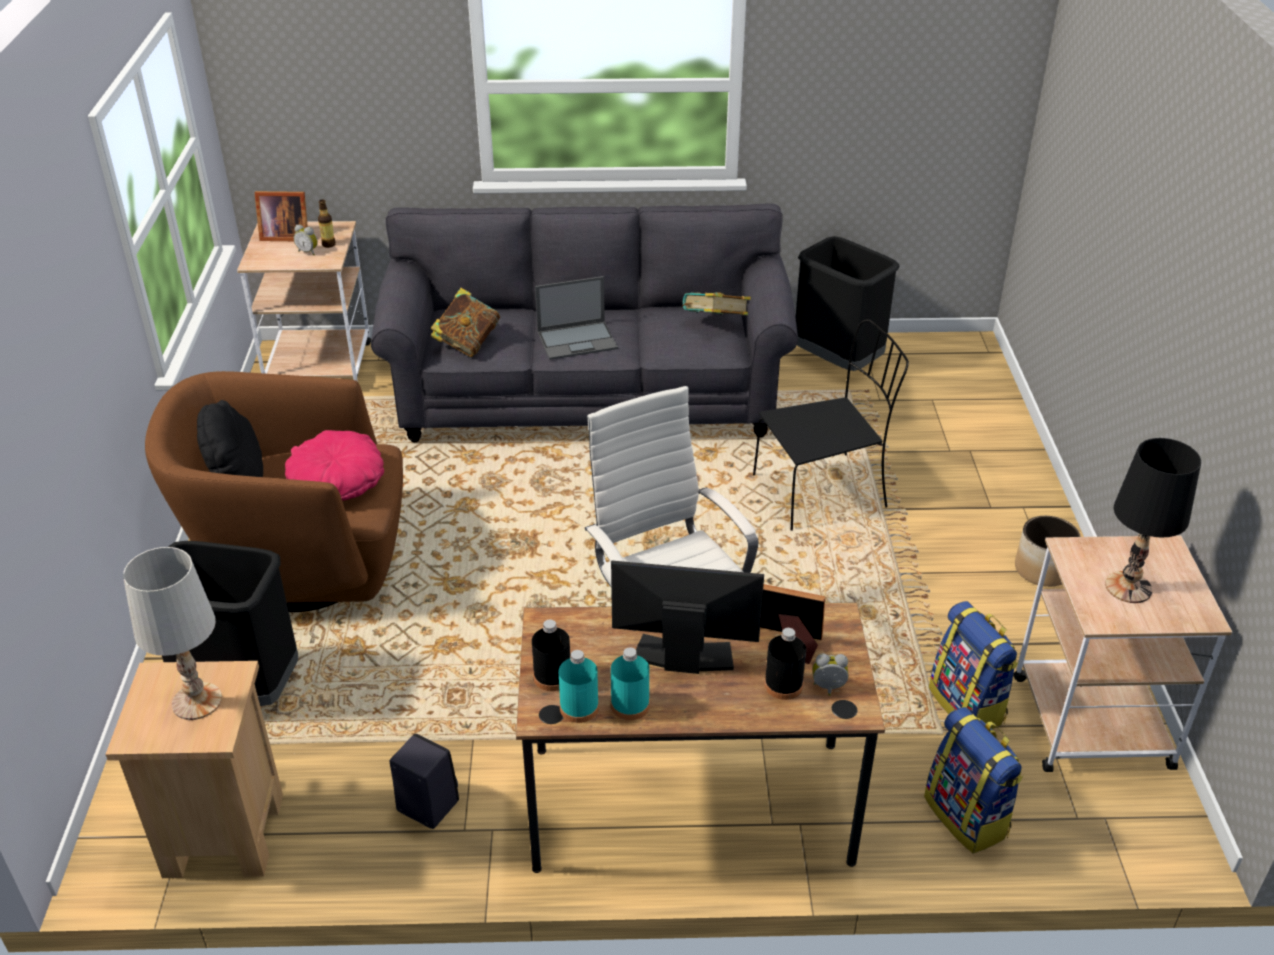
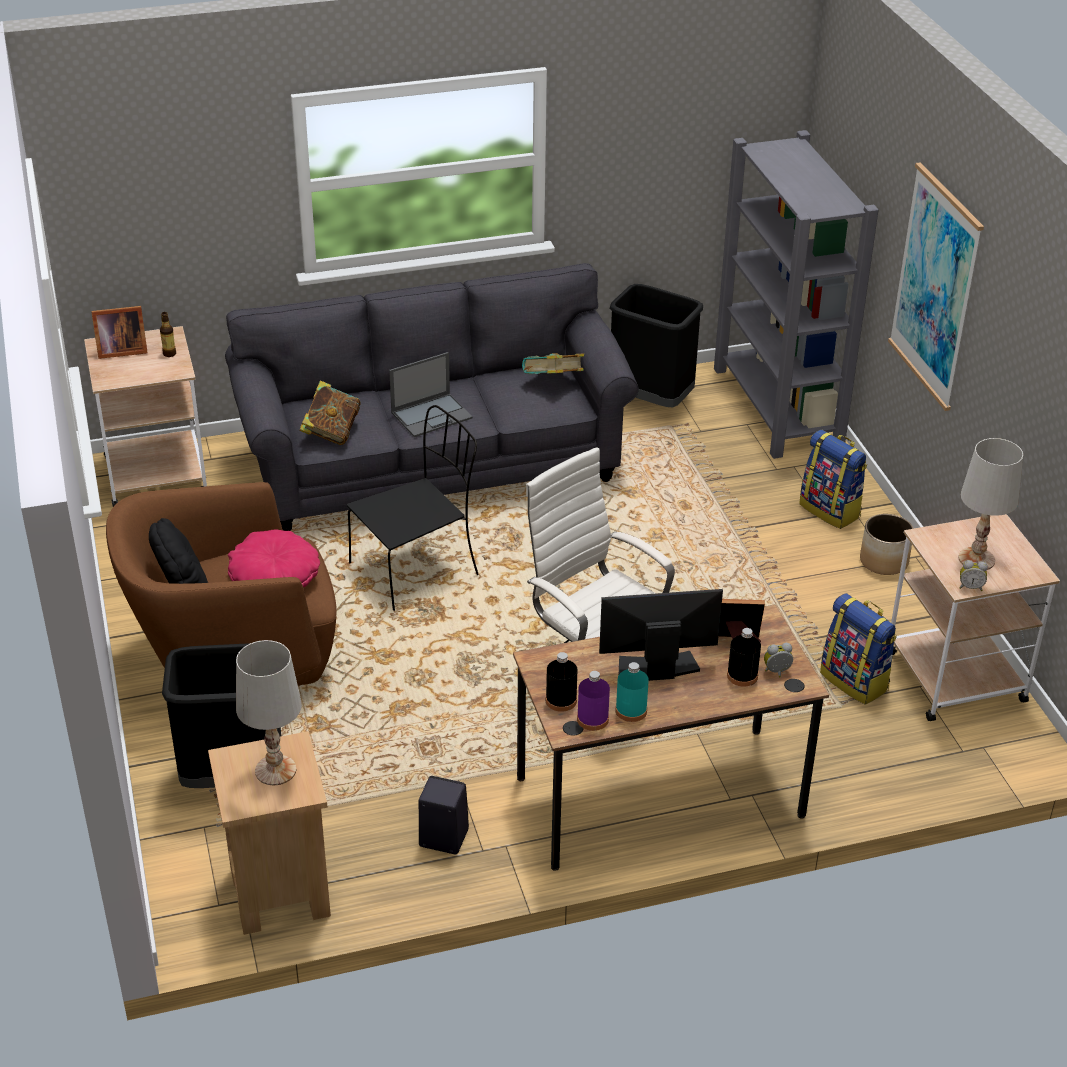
camera: 15 degrees left, 0 degrees up
(308, 252) = (153, 363): alarm clock -> alarm clock (970, 587)
(579, 707) = (592, 719): turquoise bottle -> purple bottle
(822, 491) = (678, 522): black chair -> black chair (416, 568)
(967, 816) = (879, 765): backpack -> backpack (831, 510)
(971, 386) = (777, 407): none -> grey bookcase
(1129, 588) = (977, 559): black table lamp -> white table lamp
(1142, 257) = (935, 287): none -> picture

